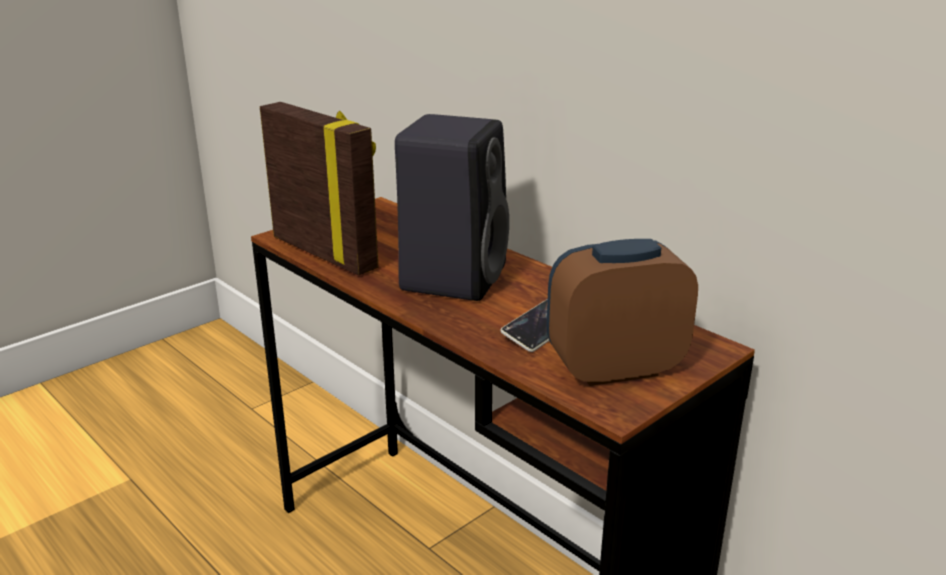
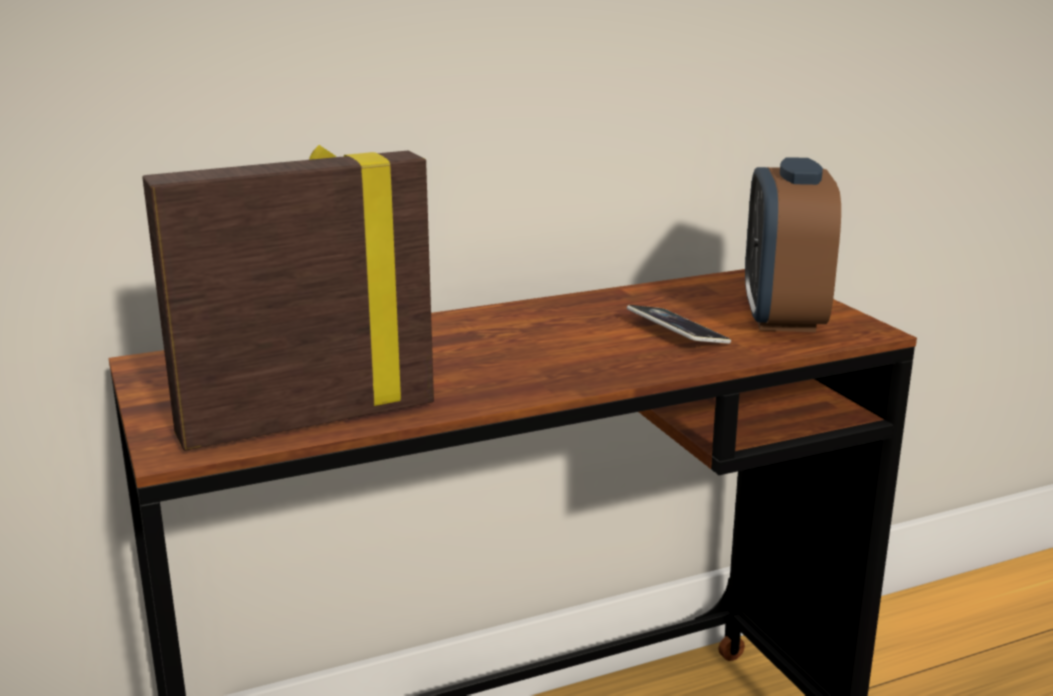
camera: 70 degrees left, 5 degrees down
(454, 276) = (488, 351): black speaker -> none

